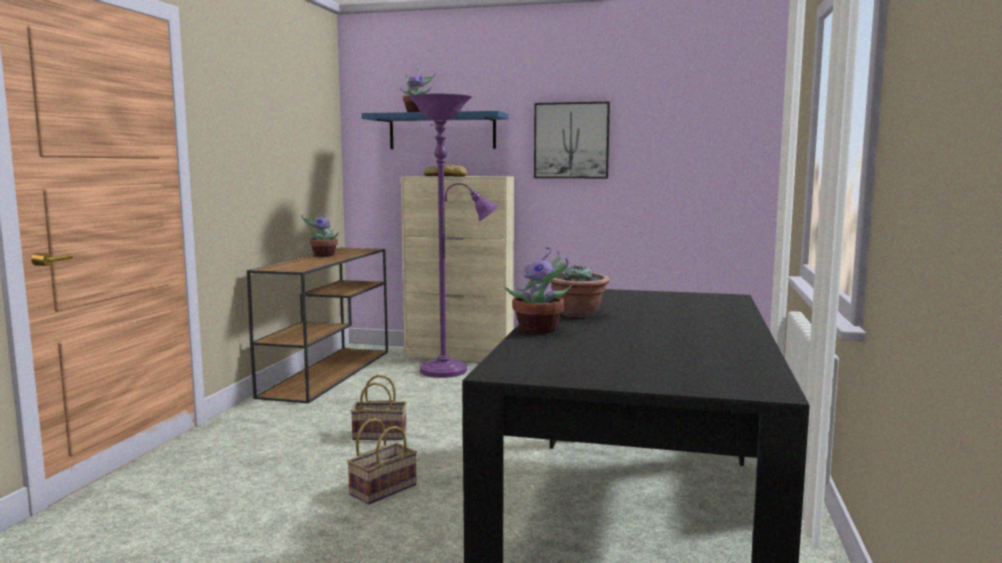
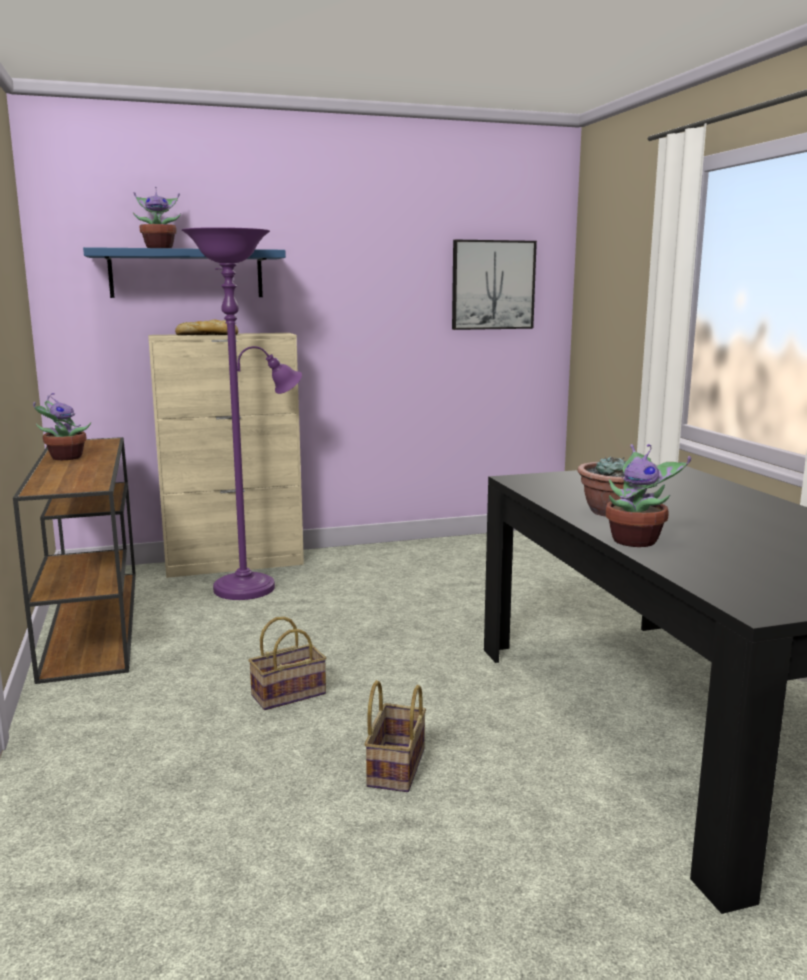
camera: 30 degrees left, 5 degrees up
(571, 140) = (357, 287): picture -> picture (492, 285)

